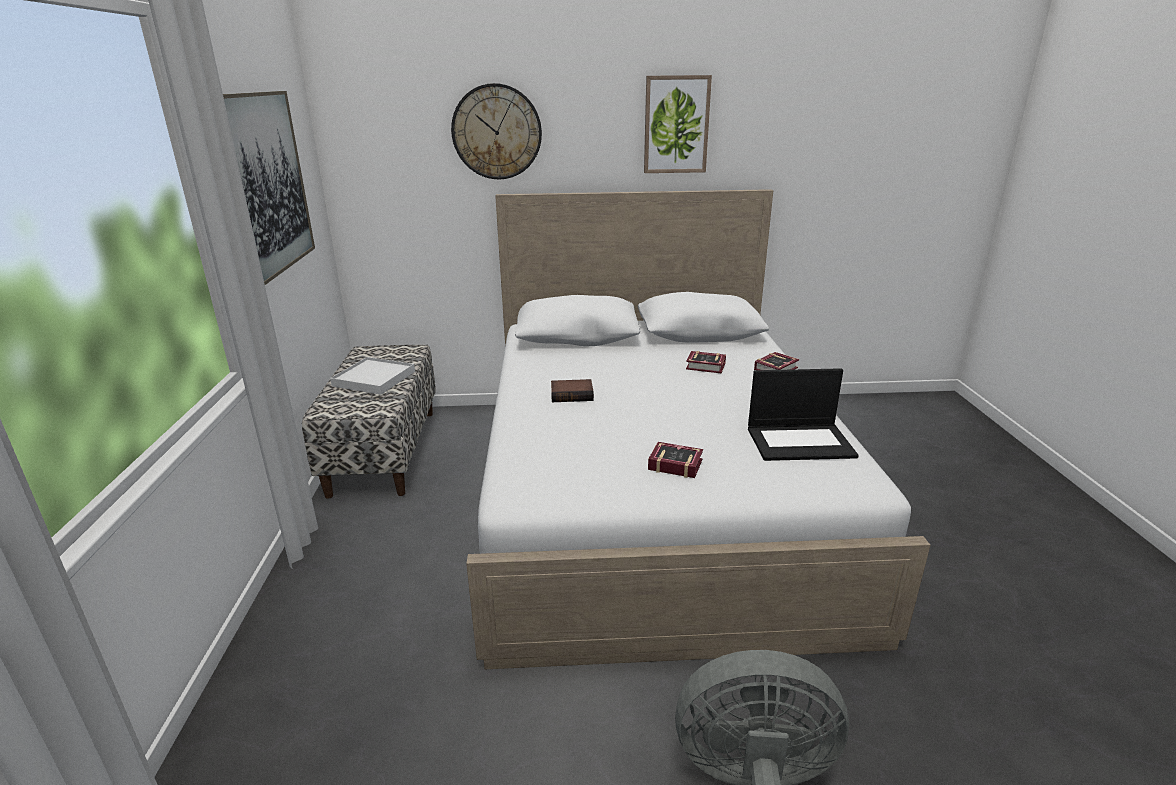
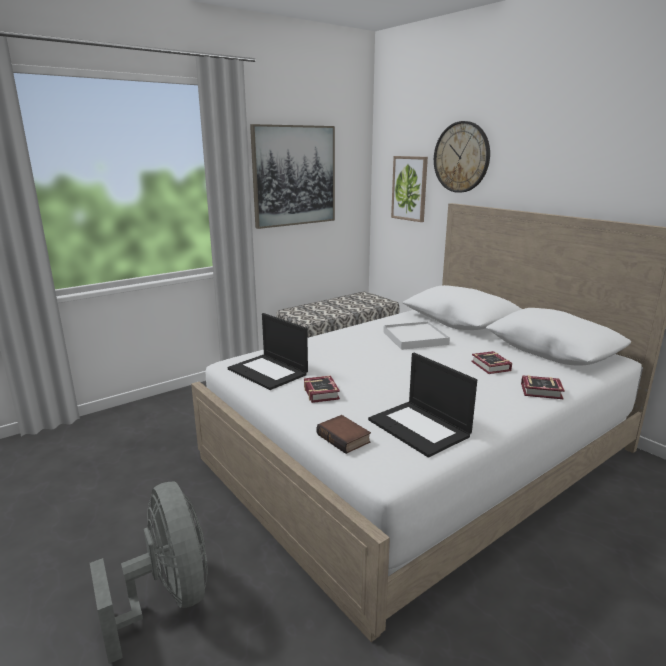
camera: 55 degrees right, 5 degrees down
(374, 378) = (337, 307): white tray -> white tray (415, 338)
(572, 394) = (369, 342): book -> book (345, 438)
(577, 479) = (269, 372): none -> laptop
(676, 125) = (597, 156): picture -> picture (409, 188)

